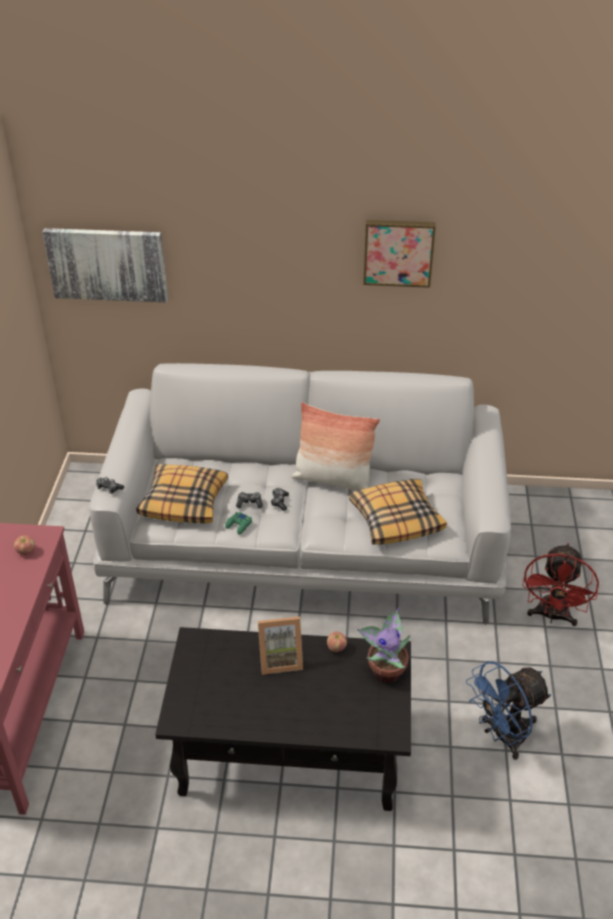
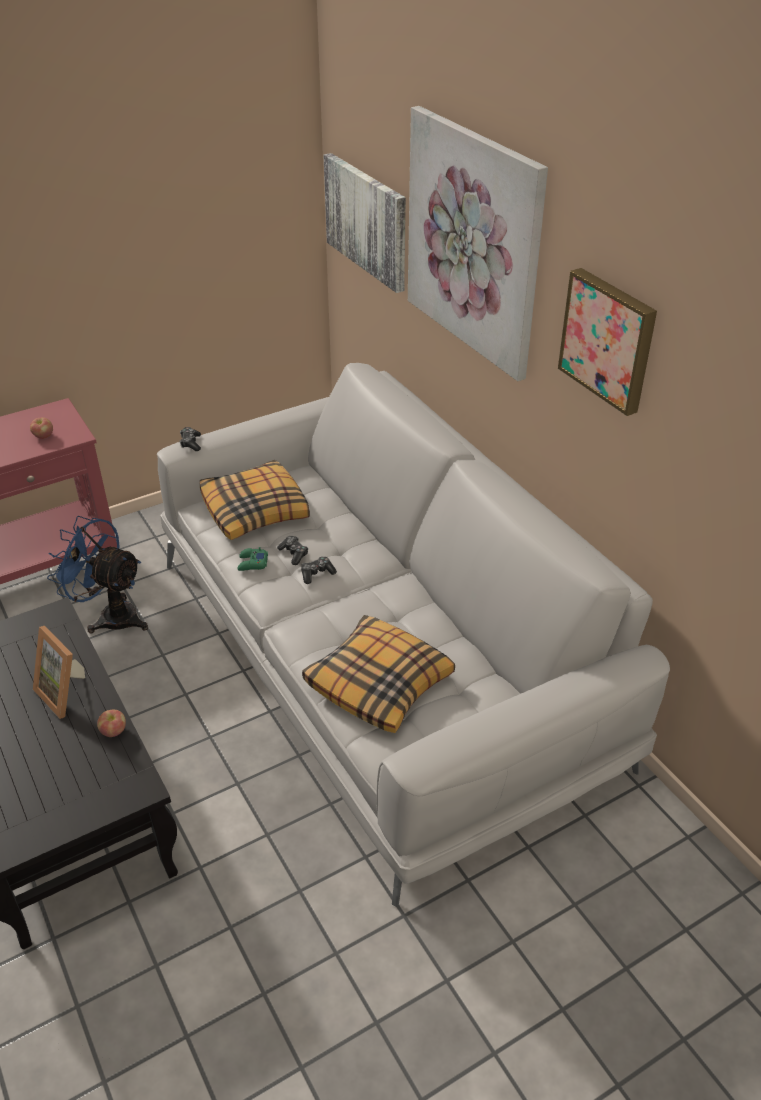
camera: 55 degrees right, 0 degrees up
(251, 238) = (473, 241): none -> picture
(333, 480) = (397, 597): pillow -> none
(385, 670) = (104, 794): potted plant -> none
(502, 737) = (207, 1020): blue fan -> blue fan (111, 616)
(552, 616) = (473, 981): red fan -> none

